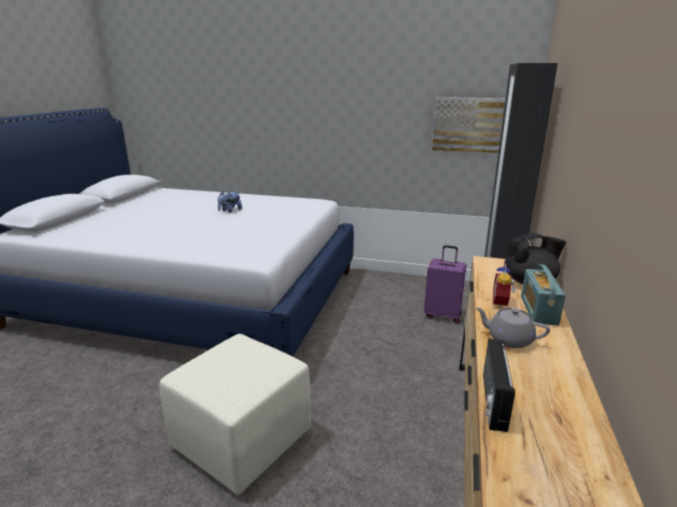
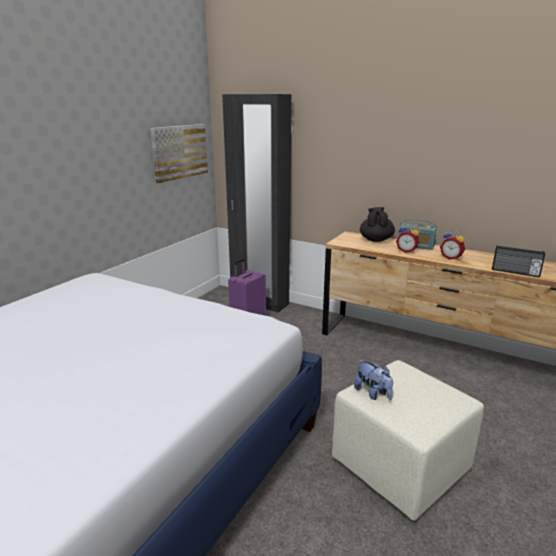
camera: 75 degrees left, 0 degrees up
(230, 211) = (51, 337): plush toy -> plush toy (373, 393)
(508, 339) = (451, 258): grey teapot -> alarm clock

